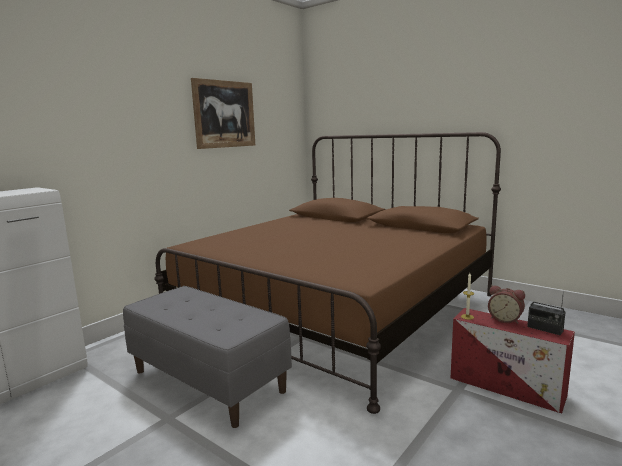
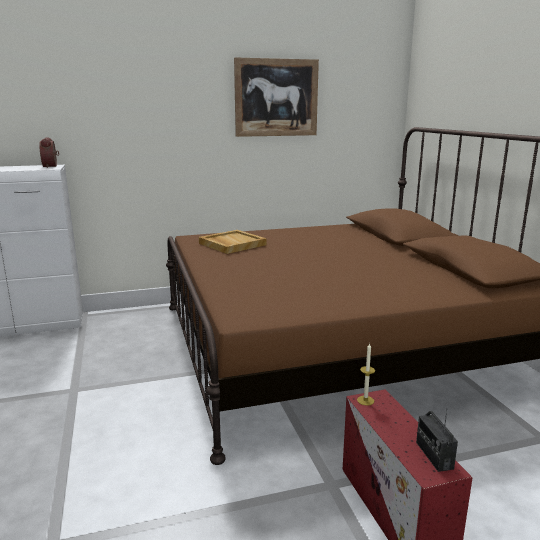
camera: 35 degrees right, 5 degrees up
(209, 381) = (136, 372): grey bench -> none
(235, 243) = (231, 244): none -> beige tray
(505, 319) = (406, 422): alarm clock -> alarm clock (51, 166)

